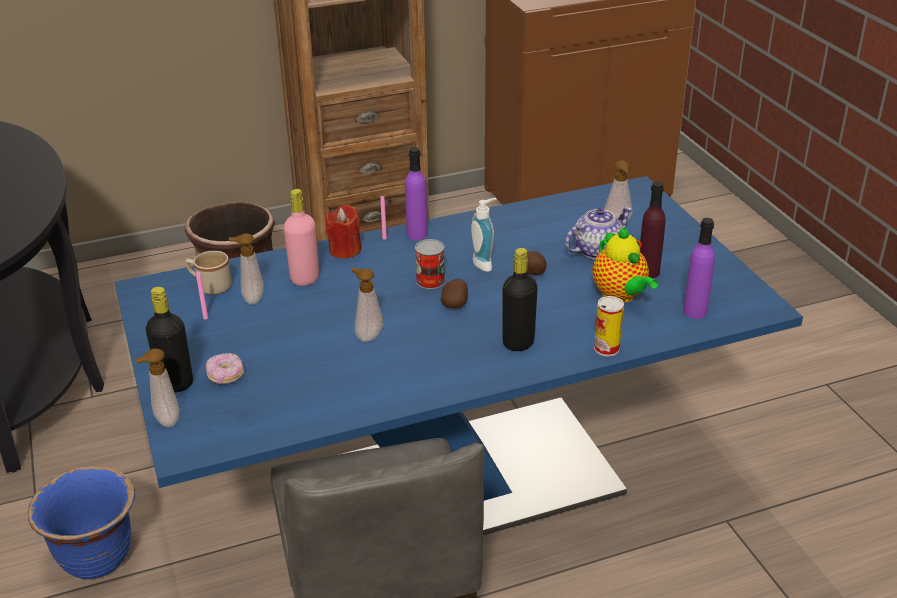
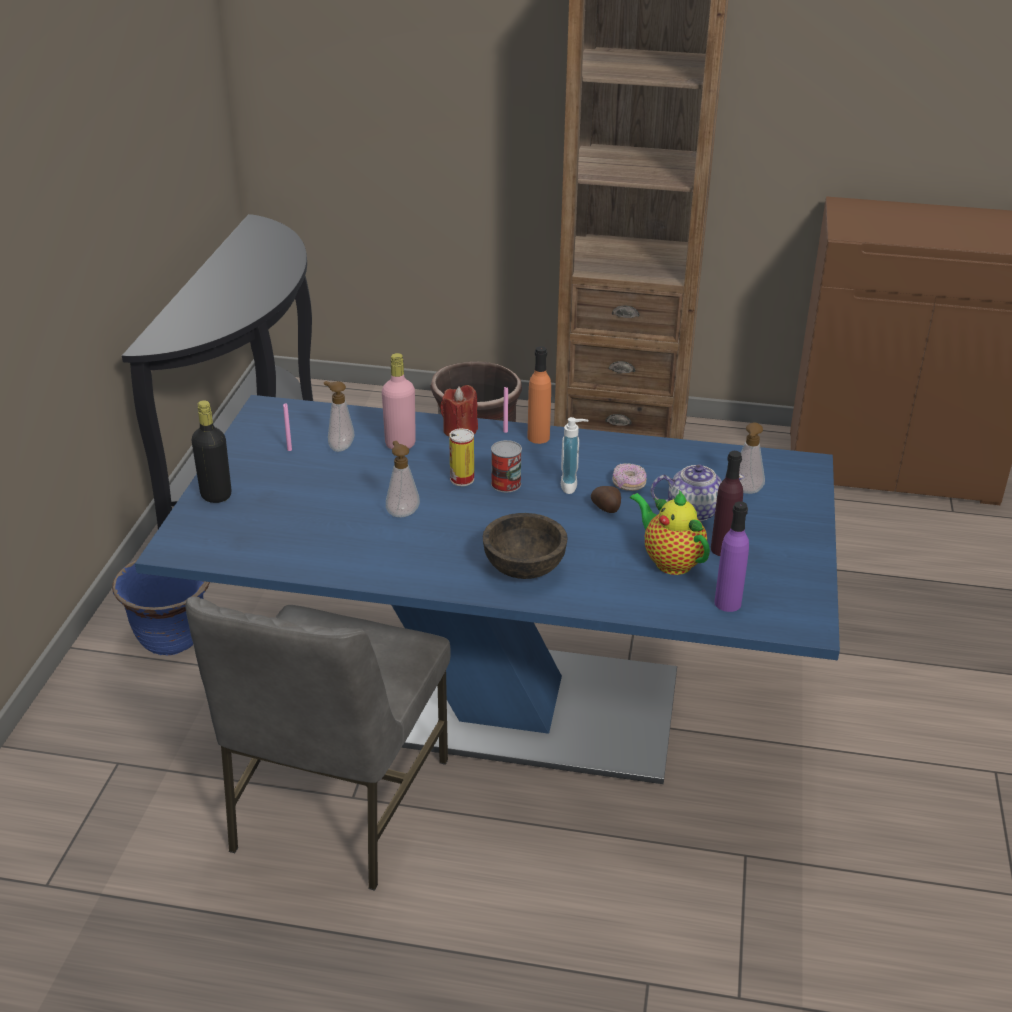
camera: 30 degrees right, 0 degrees up
(165, 421) = (180, 521): soap dispenser -> none
(210, 286) = (318, 424): beige mug -> none
(225, 375) = (258, 503): donut -> donut (628, 484)
(417, 234) = (538, 437): purple bottle -> orange bottle
(455, 303) = (506, 512): potato -> none
(518, 343) = (525, 568): black bottle -> brown bowl
(606, 348) = (601, 604): can -> can (462, 479)
(620, 296) = (669, 561): teapot -> teapot turned 135 degrees clockwise

